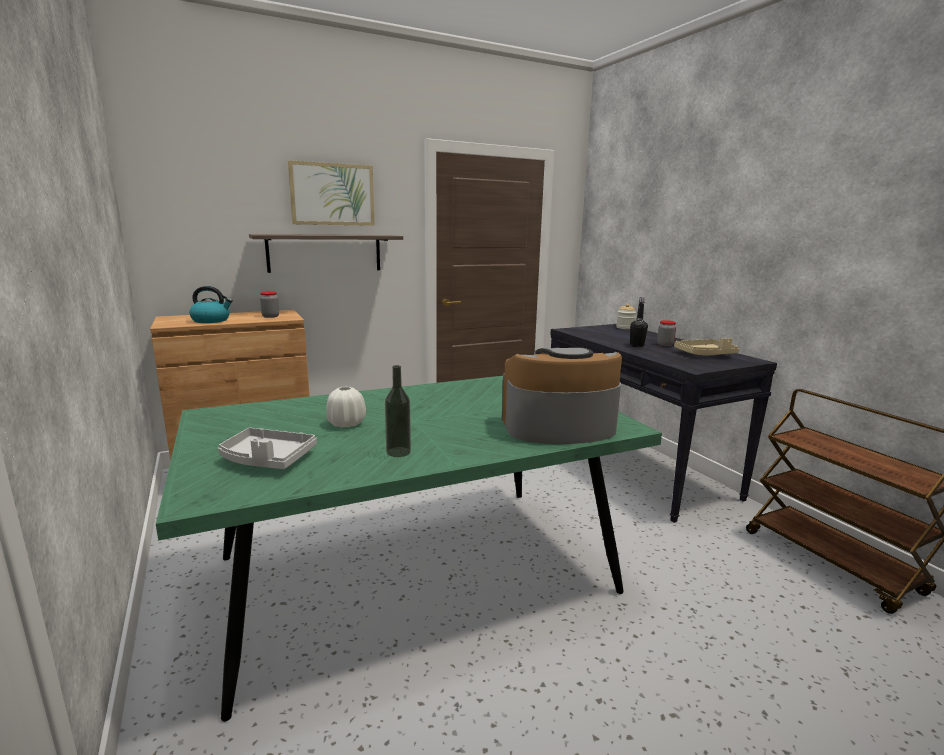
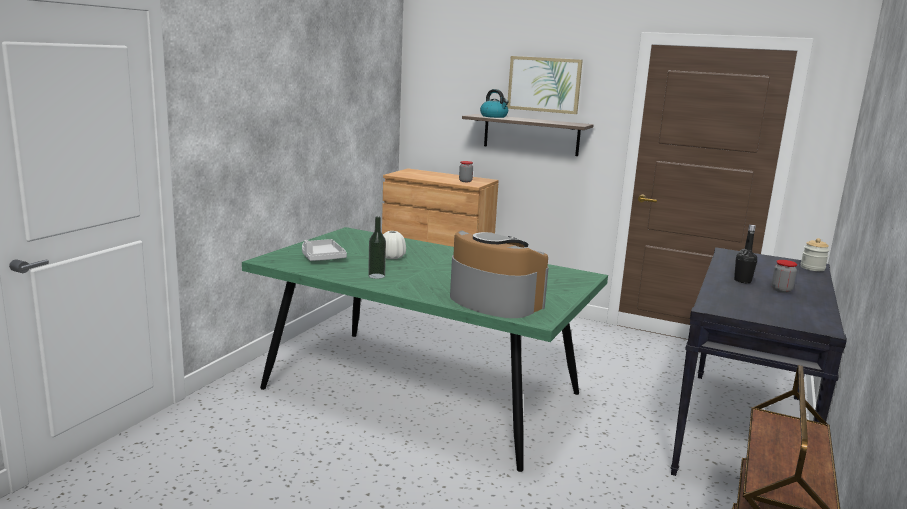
camera: 50 degrees right, 0 degrees up
(211, 320) = (425, 177): kettle -> kettle (494, 116)
(705, 354) = (787, 308): beige tray -> none

